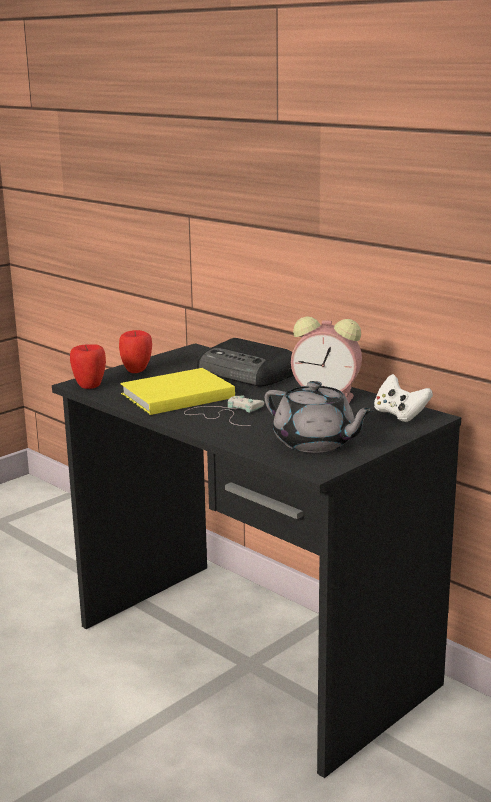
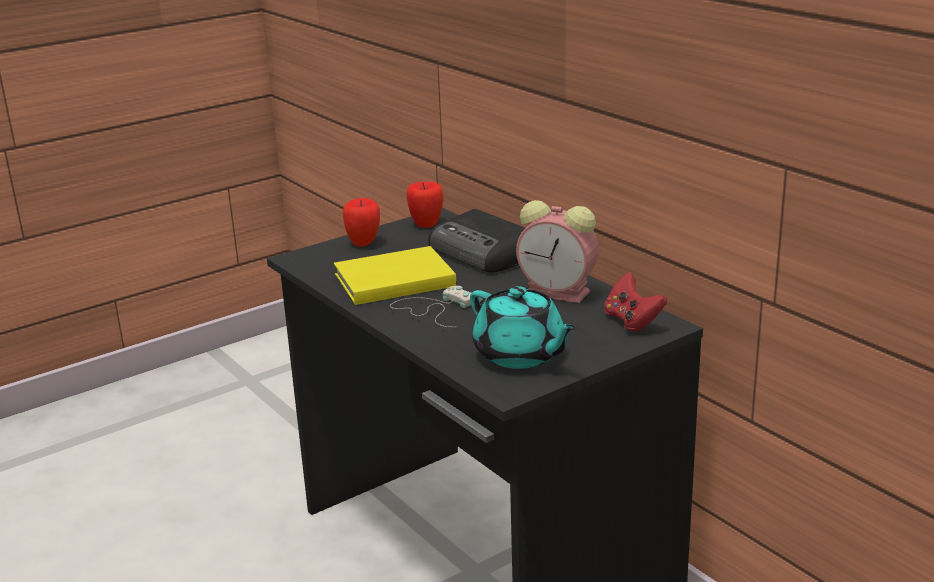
camera: 10 degrees right, 5 degrees up
(89, 386) = (305, 262): apple -> apple (426, 224)
(315, 443) = (520, 355): grey teapot -> turquoise teapot
(400, 415) = (632, 321): white game controller -> red game controller

